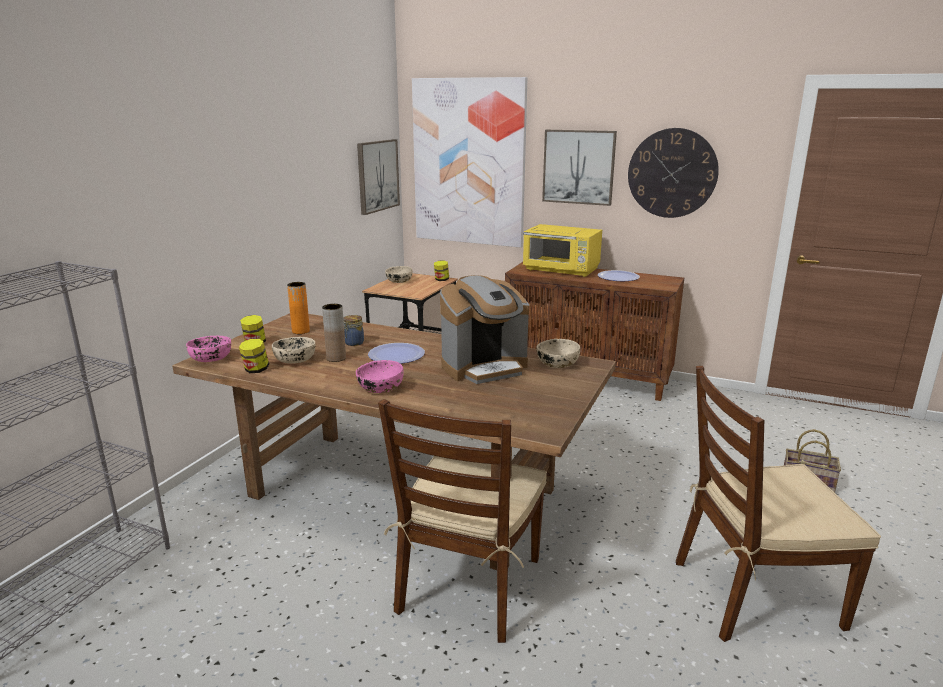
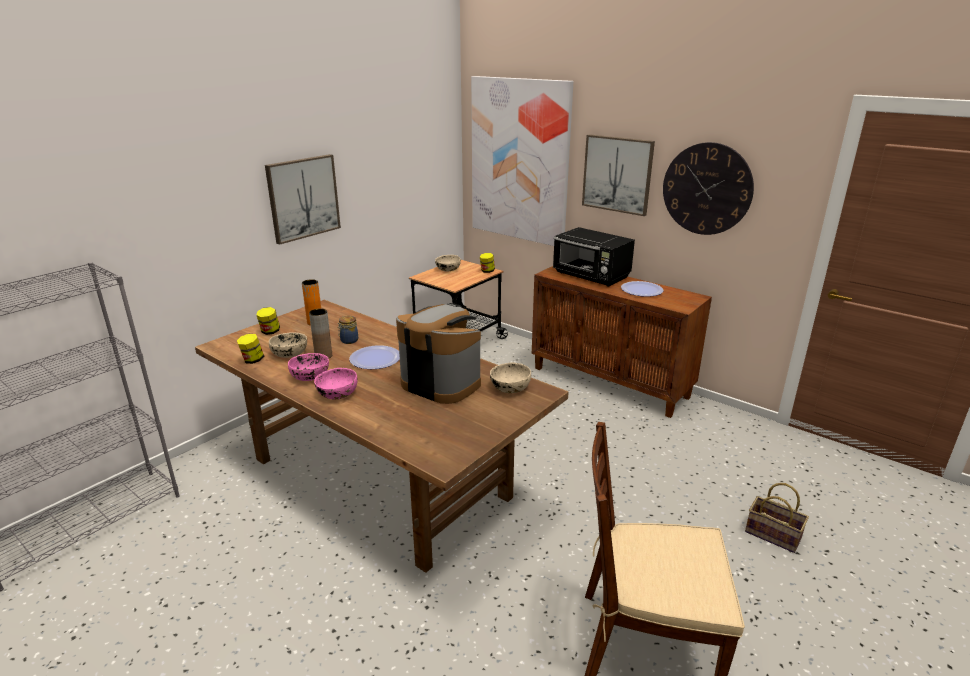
camera: 15 degrees right, 5 degrees up
(211, 358) = (227, 343): pink bowl -> pink bowl (310, 376)
(377, 176) = (432, 170): picture -> picture (303, 198)
(469, 585) = (389, 579): brown chair -> none
(484, 368) = (441, 383): coffee machine -> coffee machine turned 135 degrees counterclockwise
(562, 270) = (591, 276): yellow microwave -> black microwave

